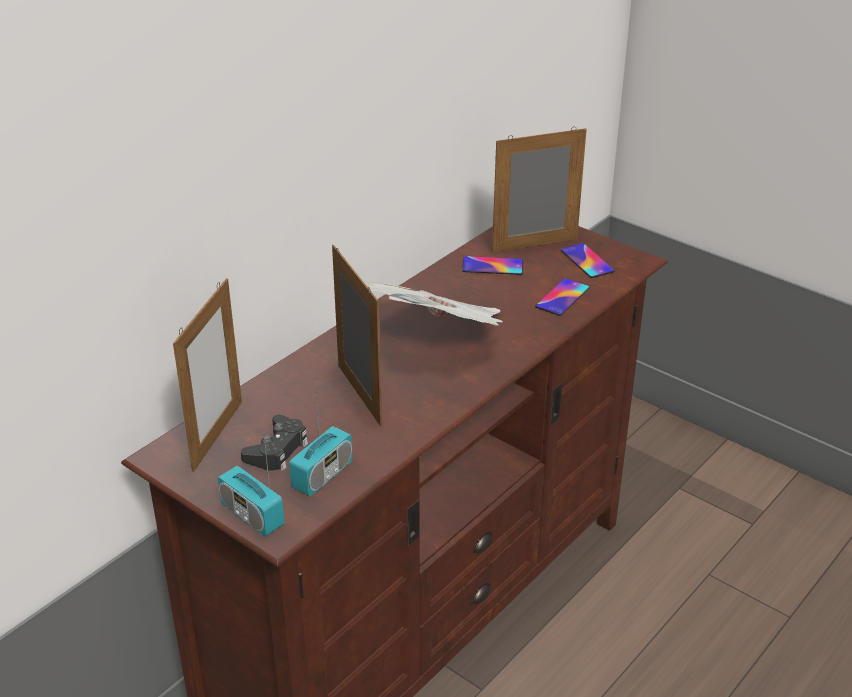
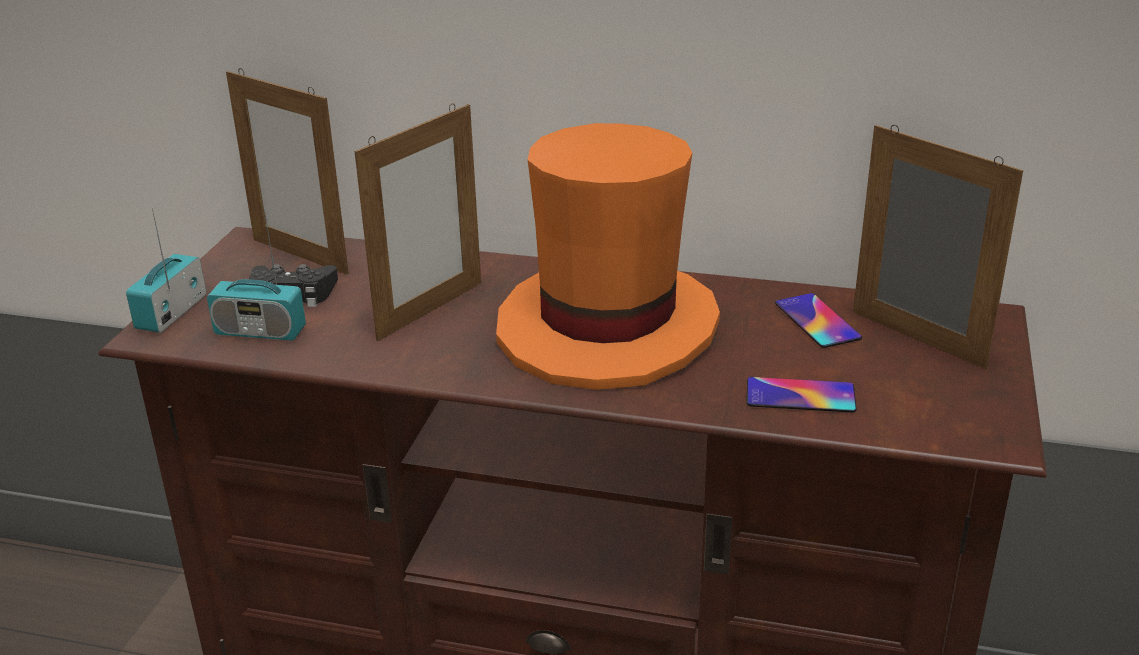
camera: 65 degrees right, 5 degrees down
(217, 435) = (300, 256): picture frame -> picture frame turned 45 degrees clockwise
(442, 334) = (608, 328): newspaper -> orange hat
(587, 261) = (931, 393): phone -> none

